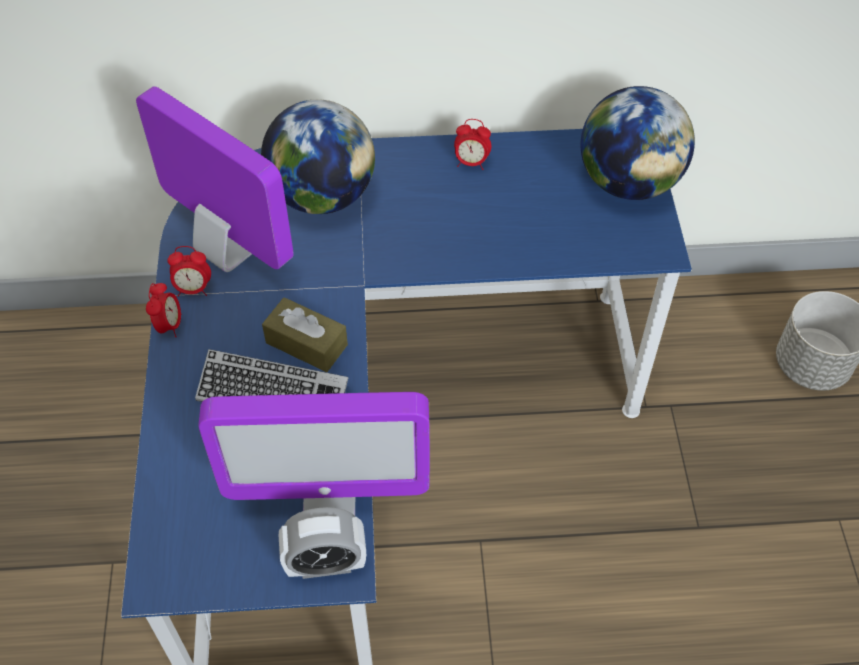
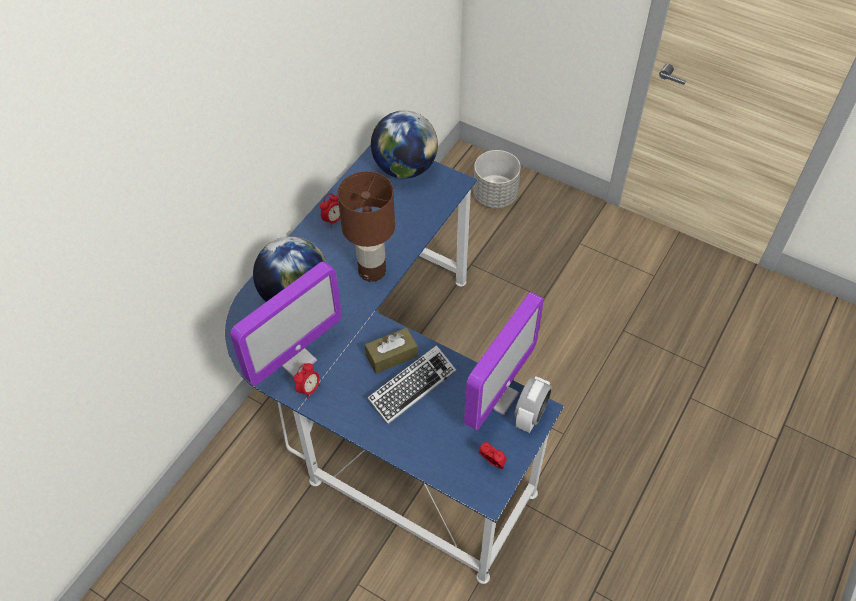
camera: 55 degrees left, 0 degrees up
(169, 325) = (325, 413): alarm clock -> alarm clock (492, 463)
(228, 250) = (295, 359): monitor -> monitor turned 150 degrees clockwise
(424, 247) = (372, 272): none -> brown table lamp

